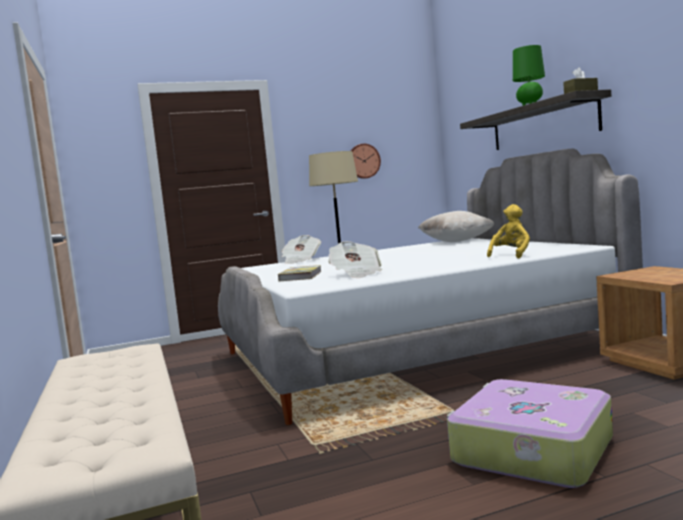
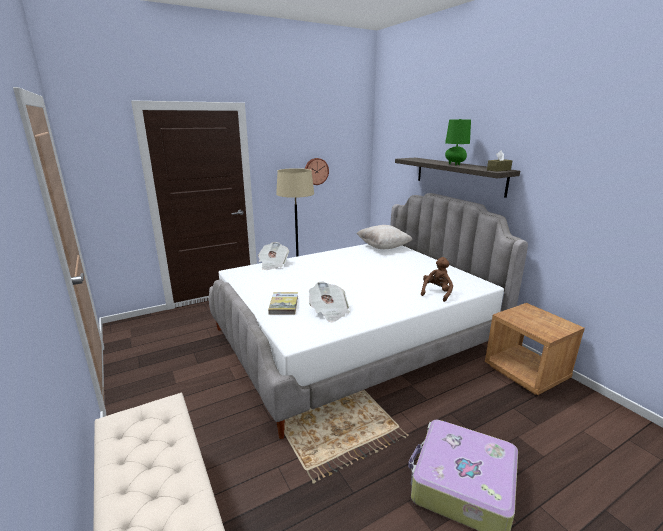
camera: 10 degrees left, 15 degrees up
(511, 255) = (436, 293): yellow plush toy -> brown plush toy

